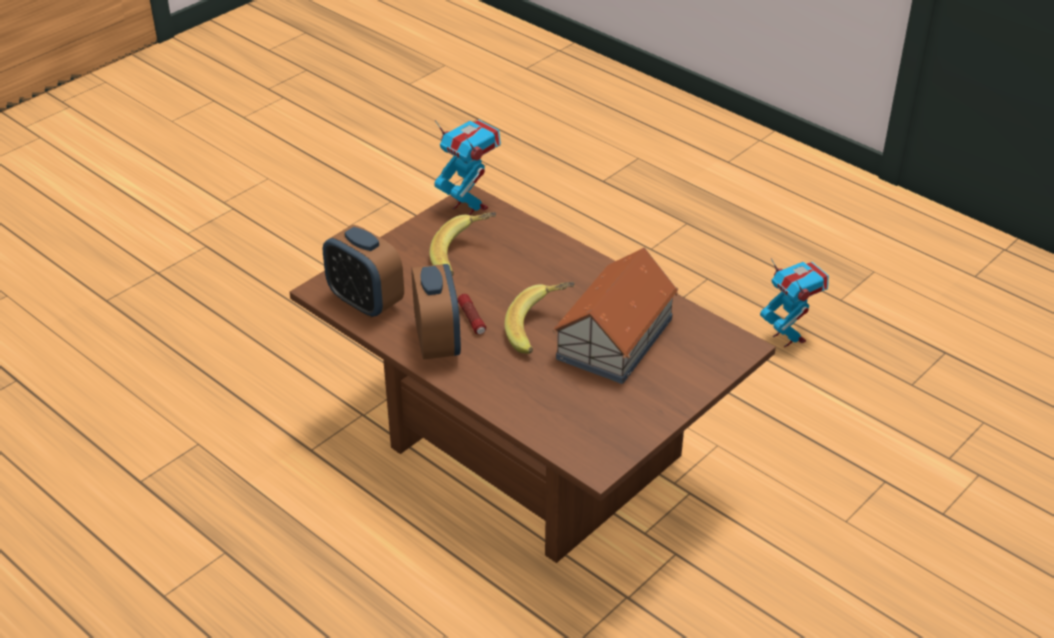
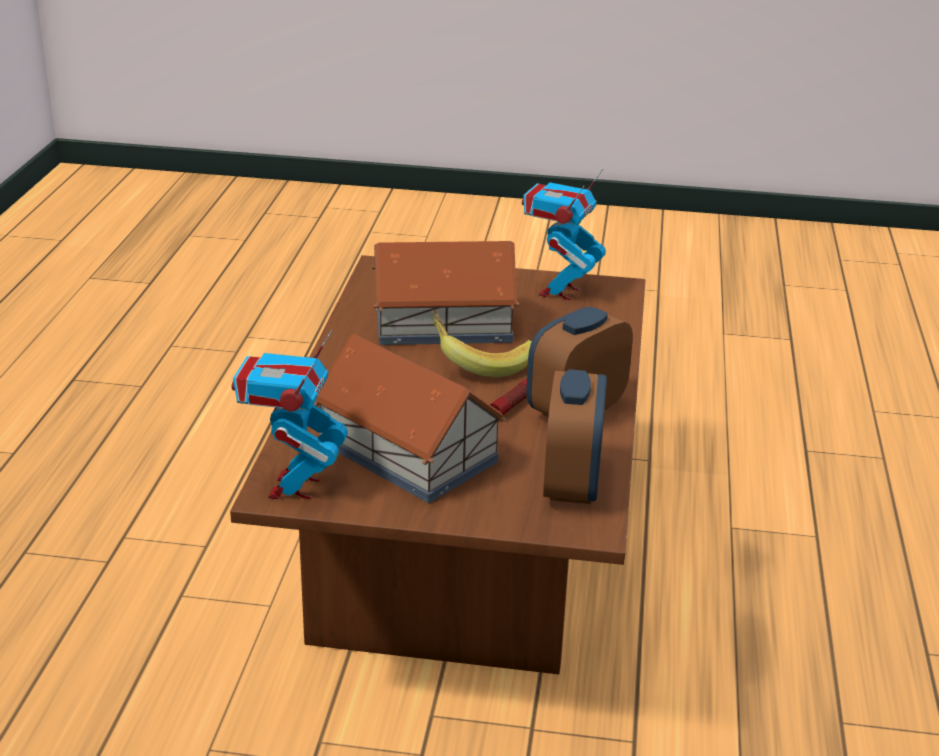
camera: 125 degrees left, 10 degrees down
(465, 257) = (407, 450): banana -> toy house
(788, 337) = (112, 467): toy robot -> toy robot (559, 291)

